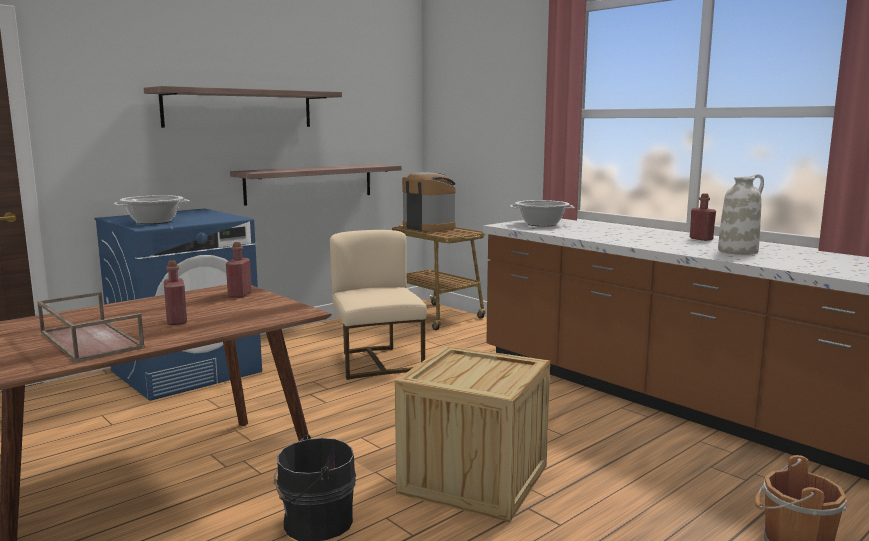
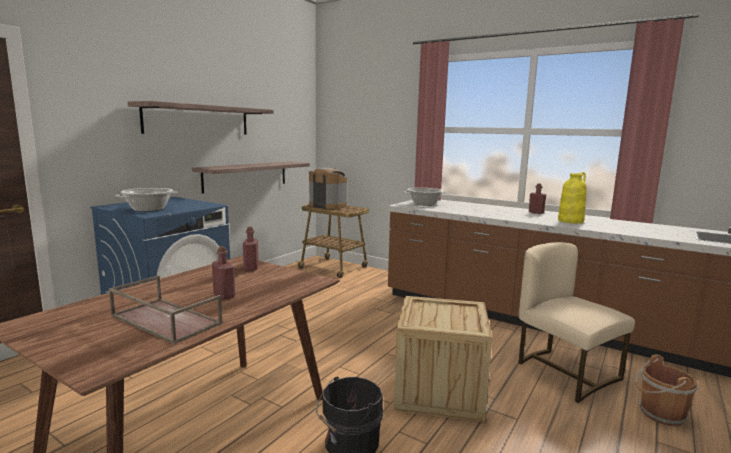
camera: 15 degrees left, 0 degrees up
(377, 362) = (314, 305): beige chair -> beige chair (565, 372)
(738, 251) = (570, 221): white vase -> yellow vase

